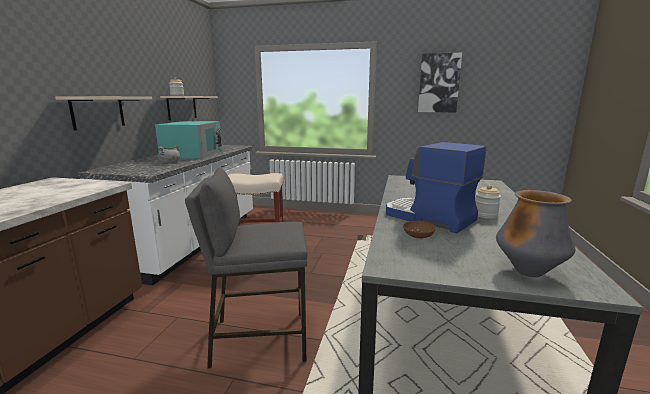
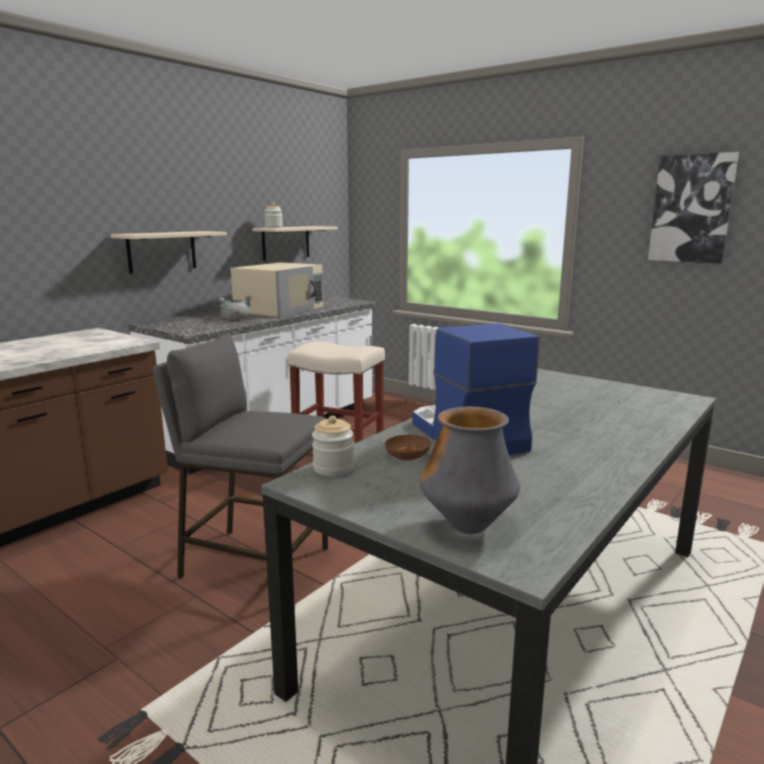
camera: 25 degrees right, 0 degrees up
(193, 153) = (280, 309): turquoise microwave -> beige microwave
(485, 215) = (562, 446): jar -> jar (333, 468)

